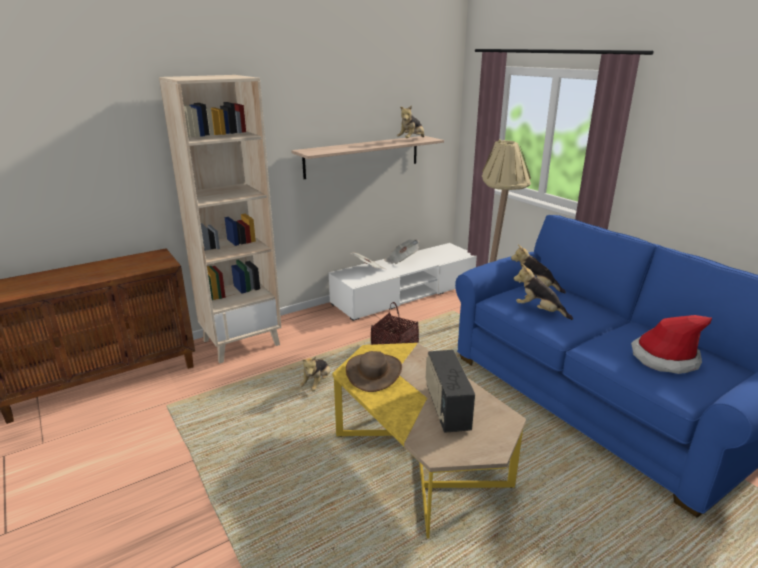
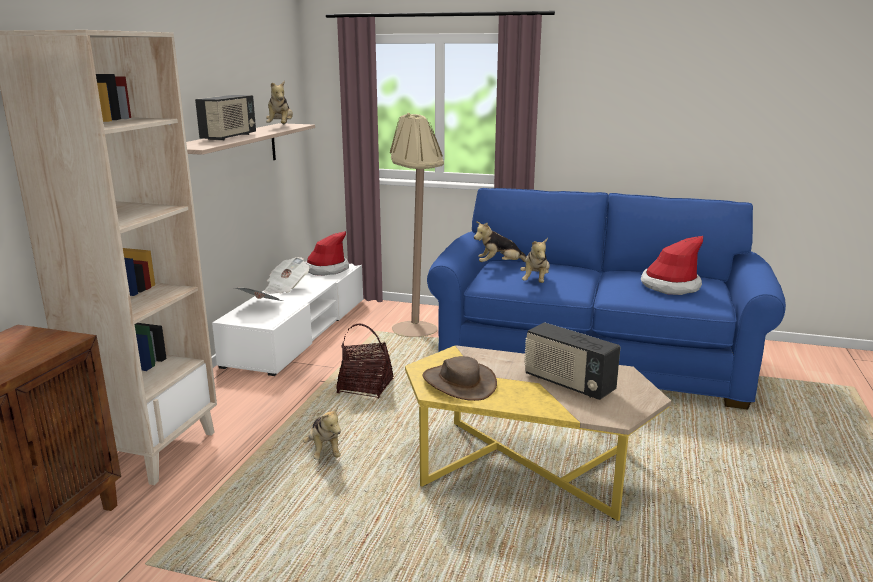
camera: 40 degrees left, 5 degrees down
(354, 146) = (229, 137): none -> radio
(446, 253) = (326, 269): none -> hat
(539, 311) = (535, 281): plush toy -> plush toy turned 75 degrees counterclockwise

